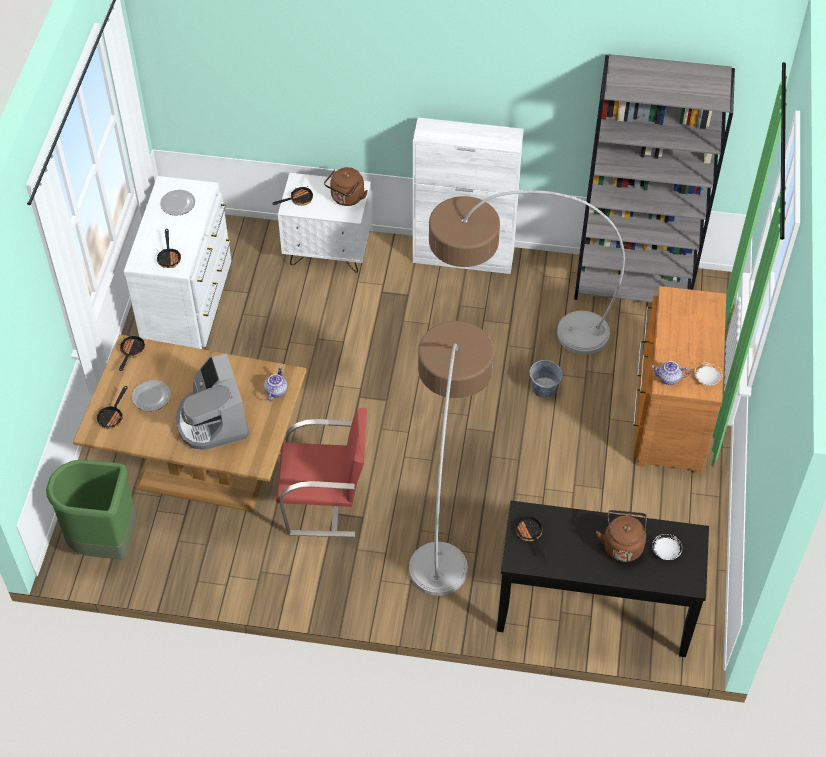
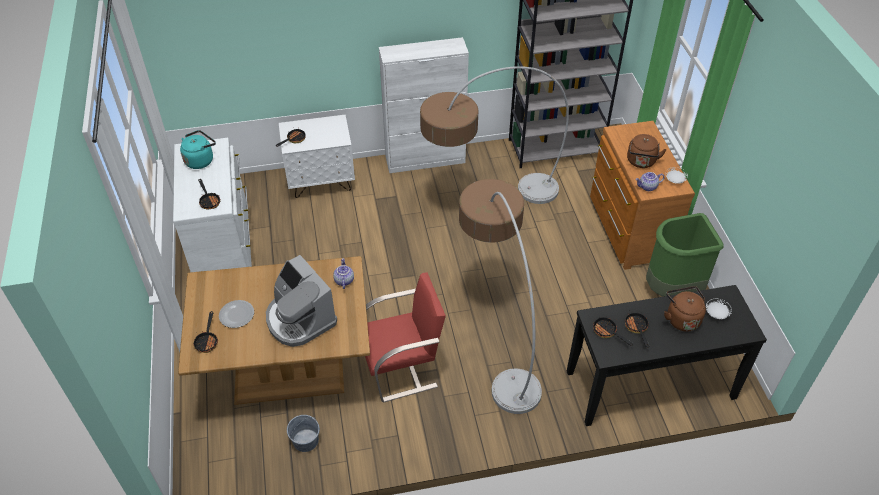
camera: 20 degrees left, 5 degrees down
(105, 543) = (224, 459): green trash can -> green trash can (672, 289)
(131, 352) = (204, 284): frying pan -> frying pan (636, 328)
(178, 204) = (200, 160): plate -> turquoise kettle
(346, 198) = (332, 130): brown kettle -> brown kettle (641, 162)
(544, 387) = (529, 233): grey bucket -> grey bucket (306, 440)

